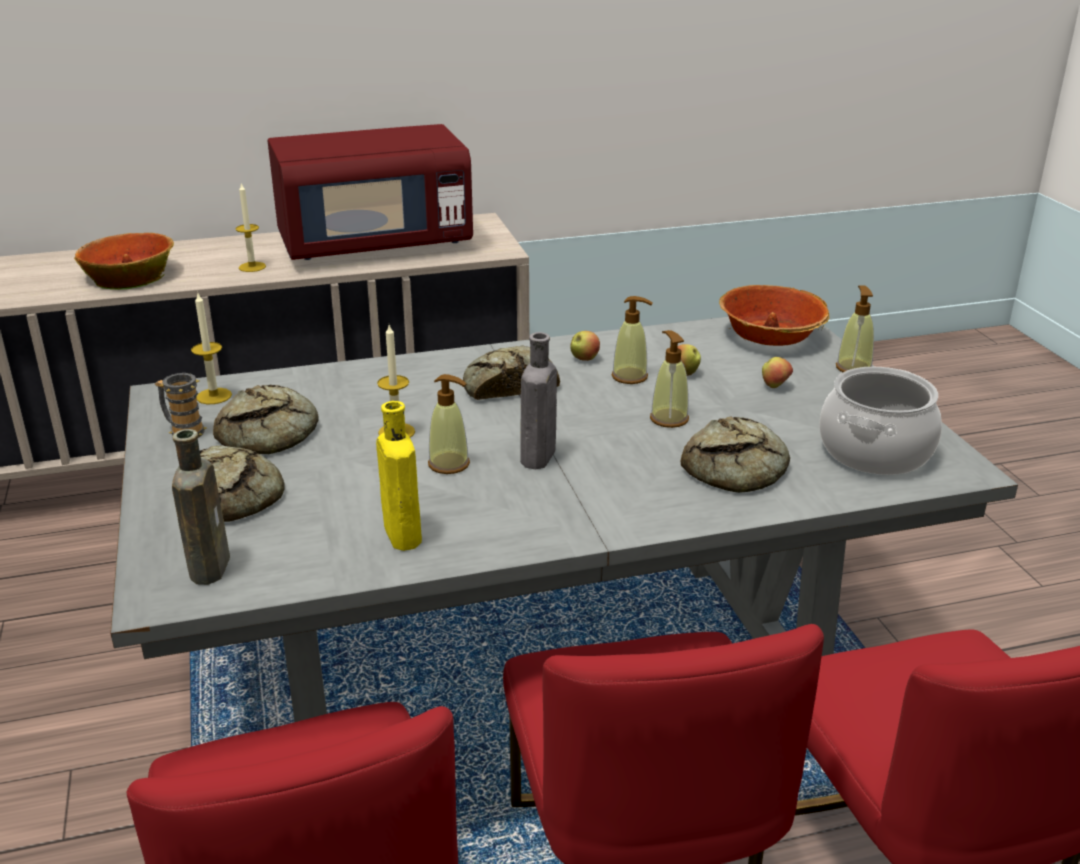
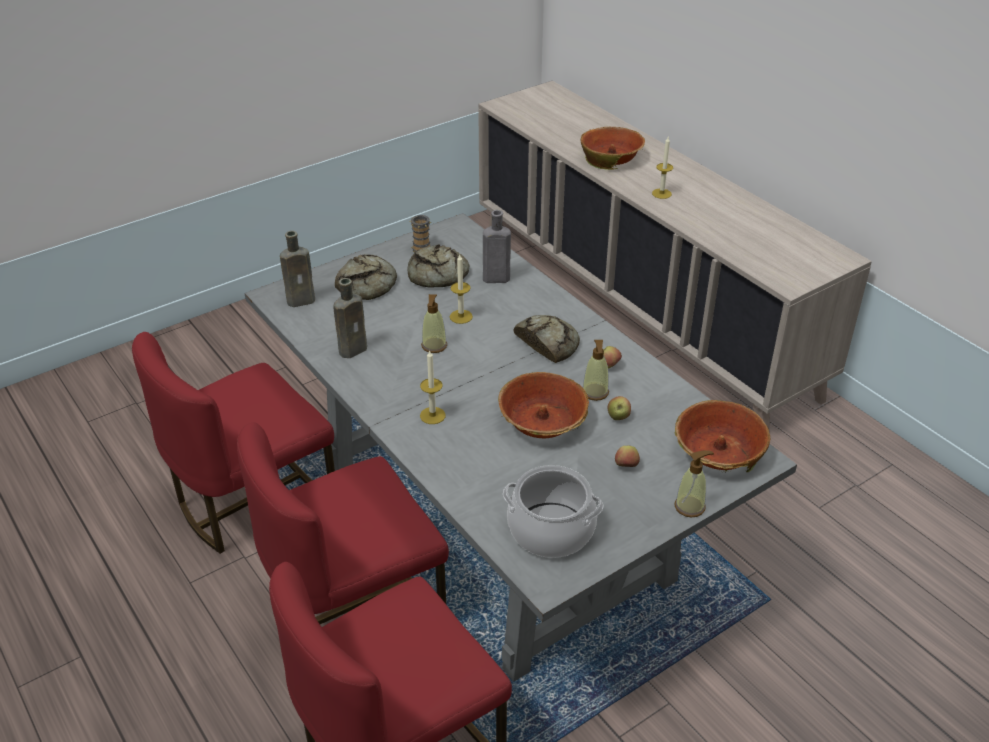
camera: 70 degrees right, 10 degrees up
(214, 396) = (466, 242): candle -> candle (432, 415)
(374, 245) = (745, 227): red microwave -> none
(401, 533) = (355, 349): yellow bottle -> brown bottle
(537, 459) = (458, 377): grey bottle -> grey bottle (494, 279)
(669, 419) = (542, 422): soap dispenser -> bowl
(739, 468) = (490, 465): bread -> none

